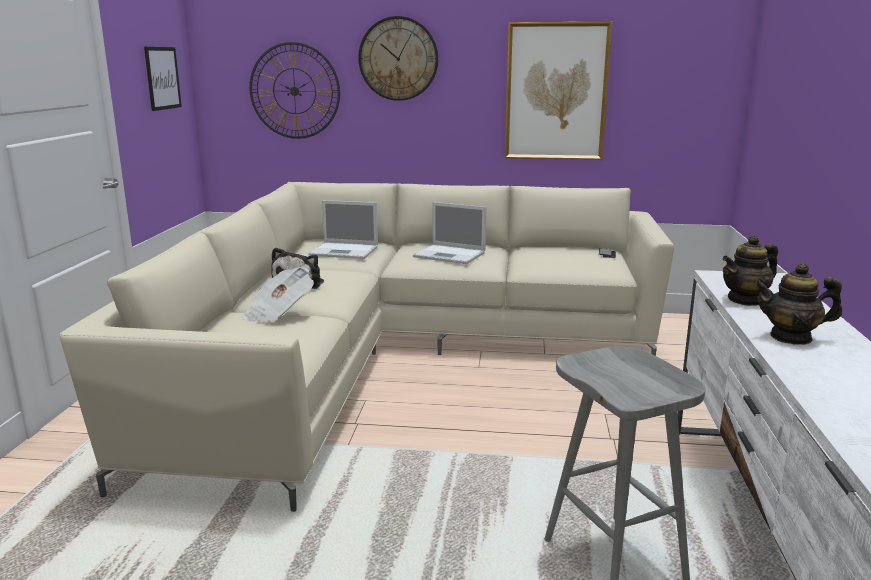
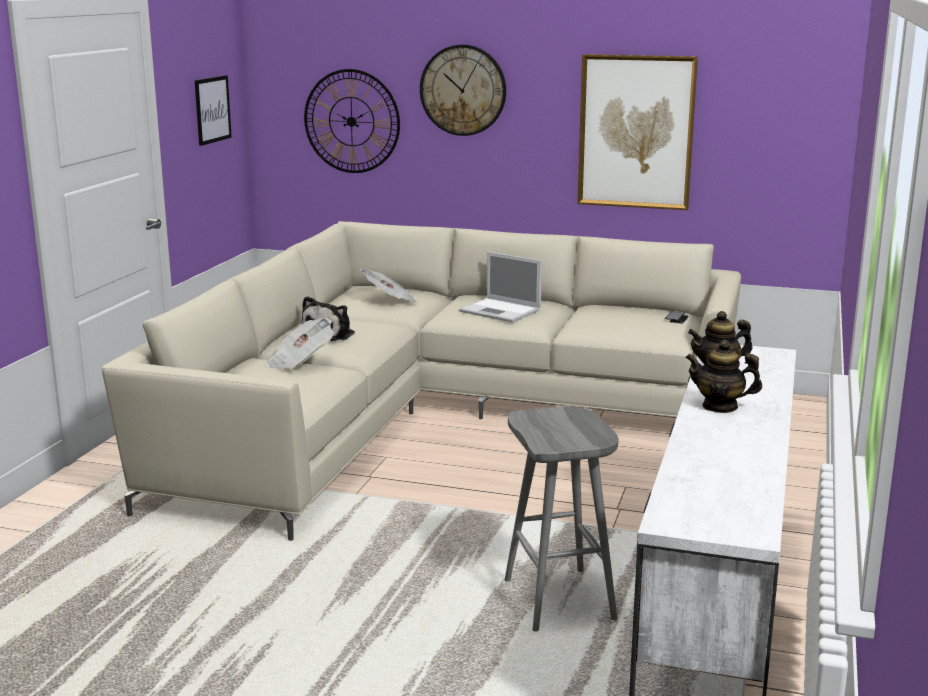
camera: 10 degrees right, 0 degrees up
(345, 251) = (390, 301): laptop -> newspaper

